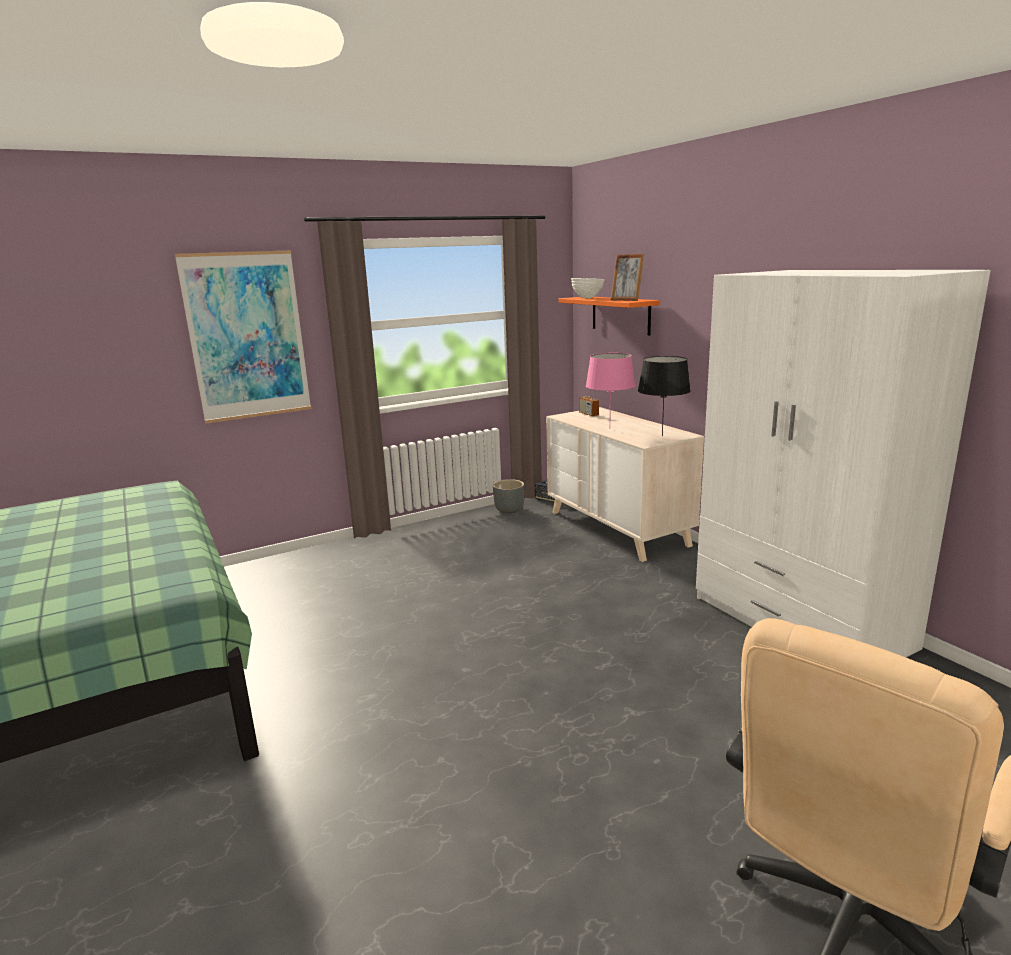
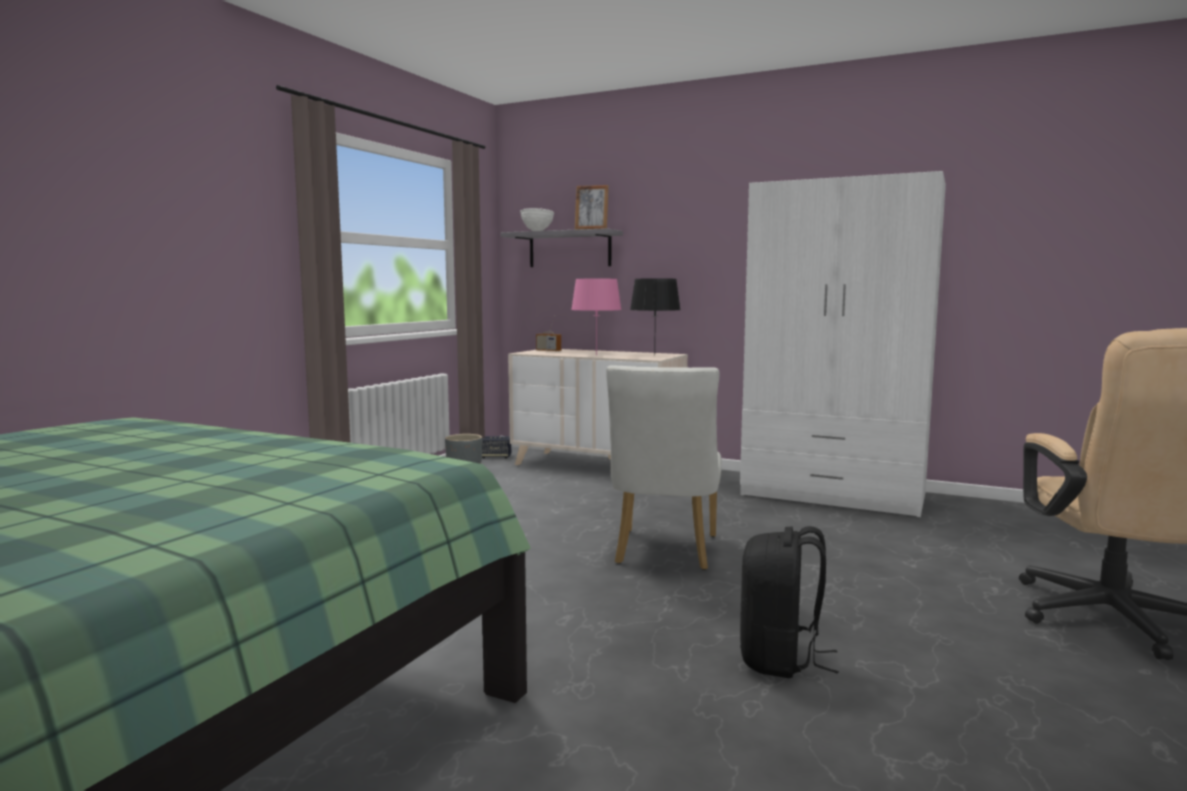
camera: 35 degrees left, 10 degrees down
(247, 336) = (195, 225): picture -> none
(447, 804) = (780, 659): none -> black backpack
(527, 652) = (664, 552): none -> white chair
(620, 315) = (570, 249): orange shelf -> grey shelf

